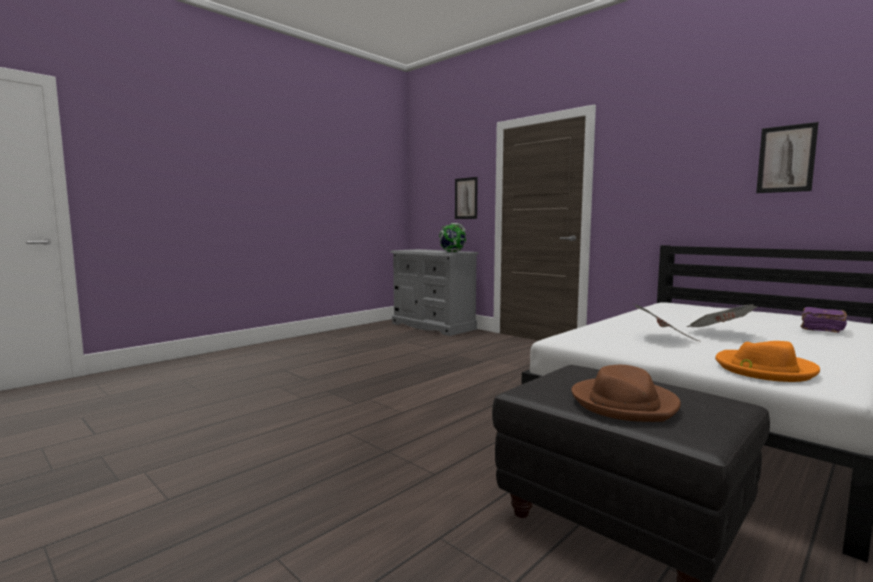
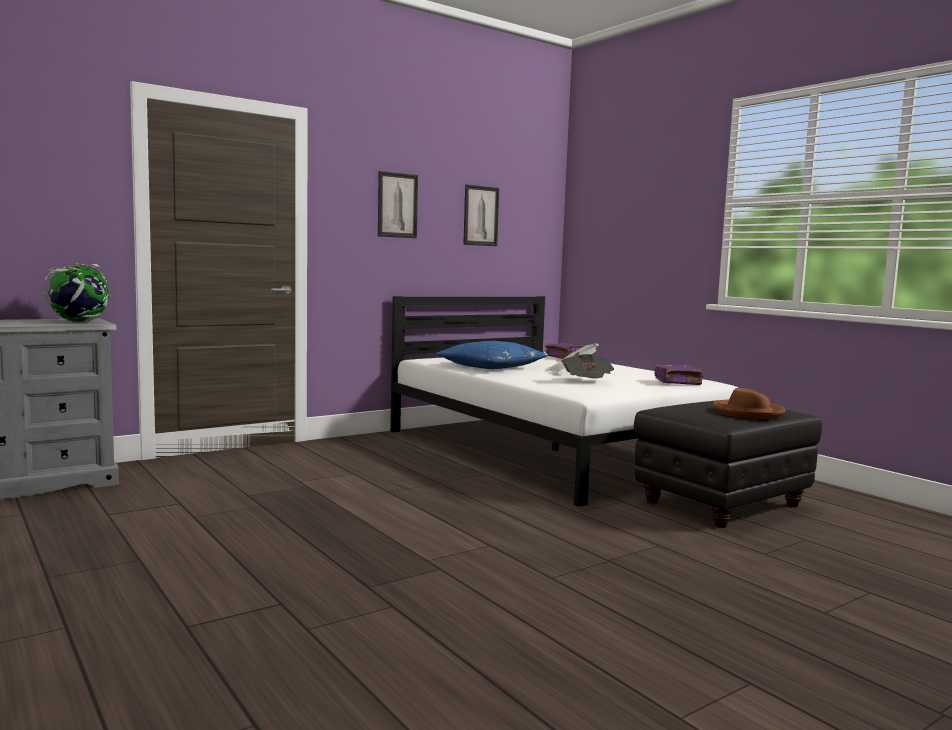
camera: 80 degrees left, 0 degrees up
(466, 198) = (55, 212): picture -> picture (397, 205)
(680, 316) = (491, 367): none -> blue pillow
(763, 369) = (678, 383): orange hat -> purple book

